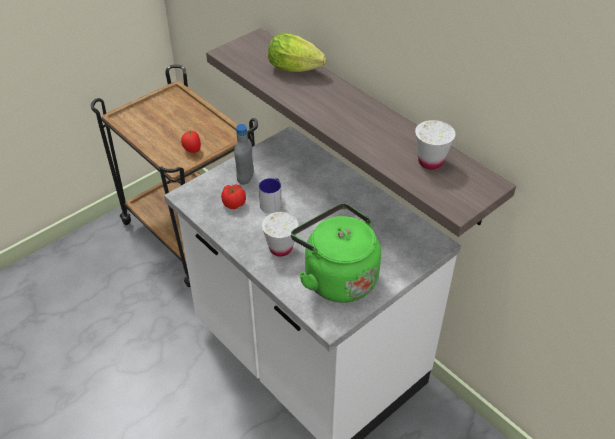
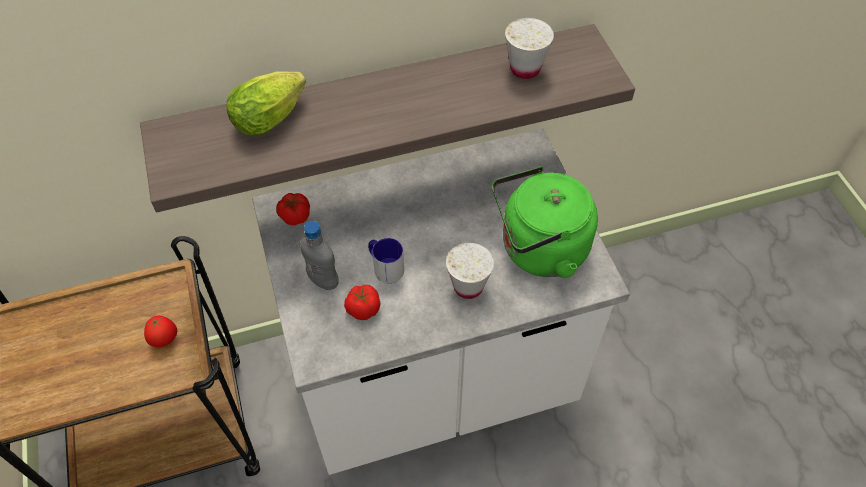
camera: 65 degrees left, 10 degrees up
(287, 148) = (294, 216): none -> tomato

